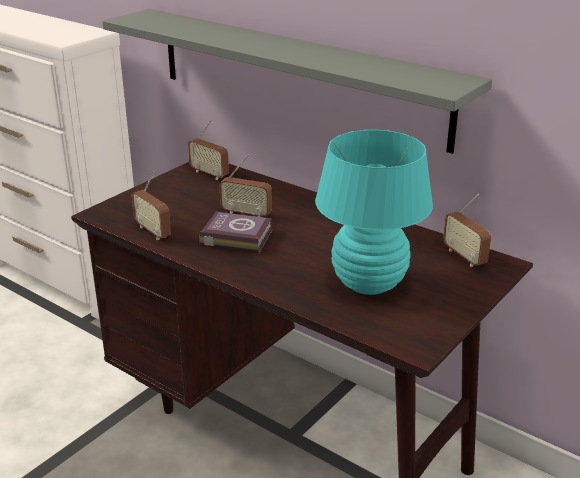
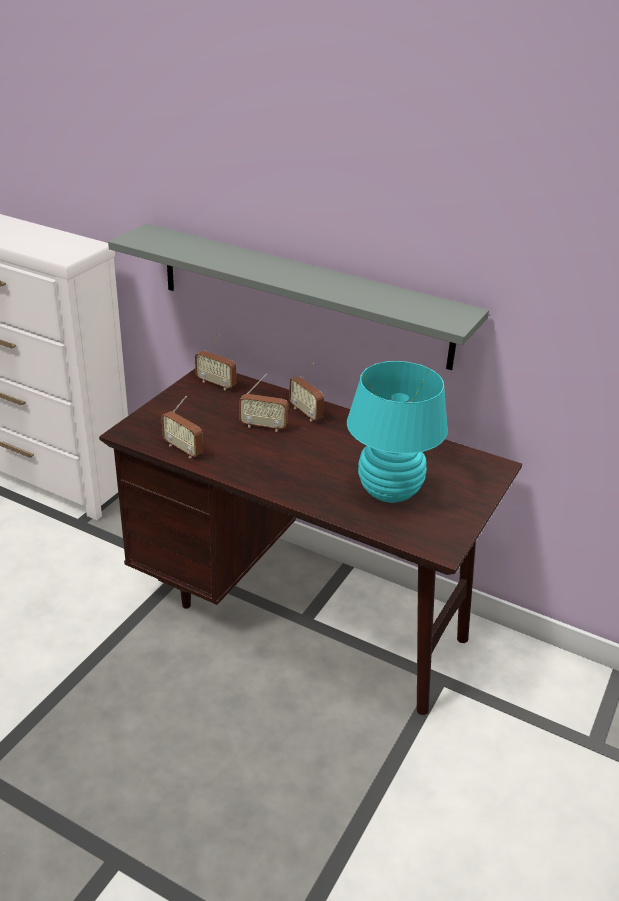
camera: 10 degrees left, 5 degrees up
(235, 237) = (260, 451): book -> none
(464, 257) = (464, 461): radio -> radio (306, 413)

